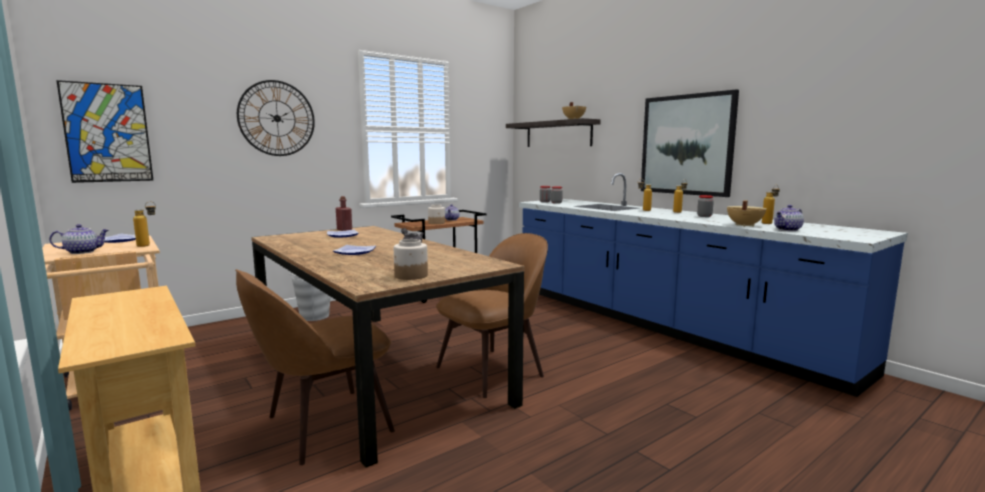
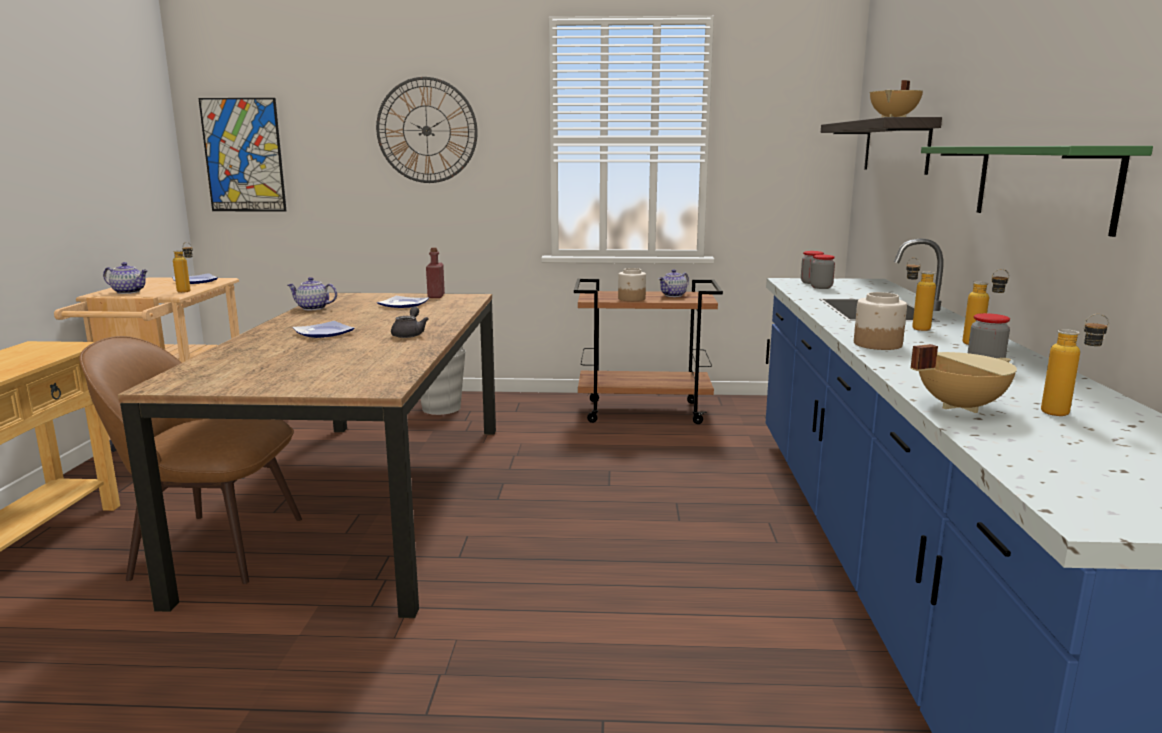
camera: 40 degrees right, 5 degrees up
(411, 276) = (242, 381): jar -> jar (877, 344)
(493, 370) = (481, 552): brown chair -> none
(686, 145) = (1041, 184): picture -> green shelf
(788, 230) = (1017, 442): teapot -> teapot (312, 308)

